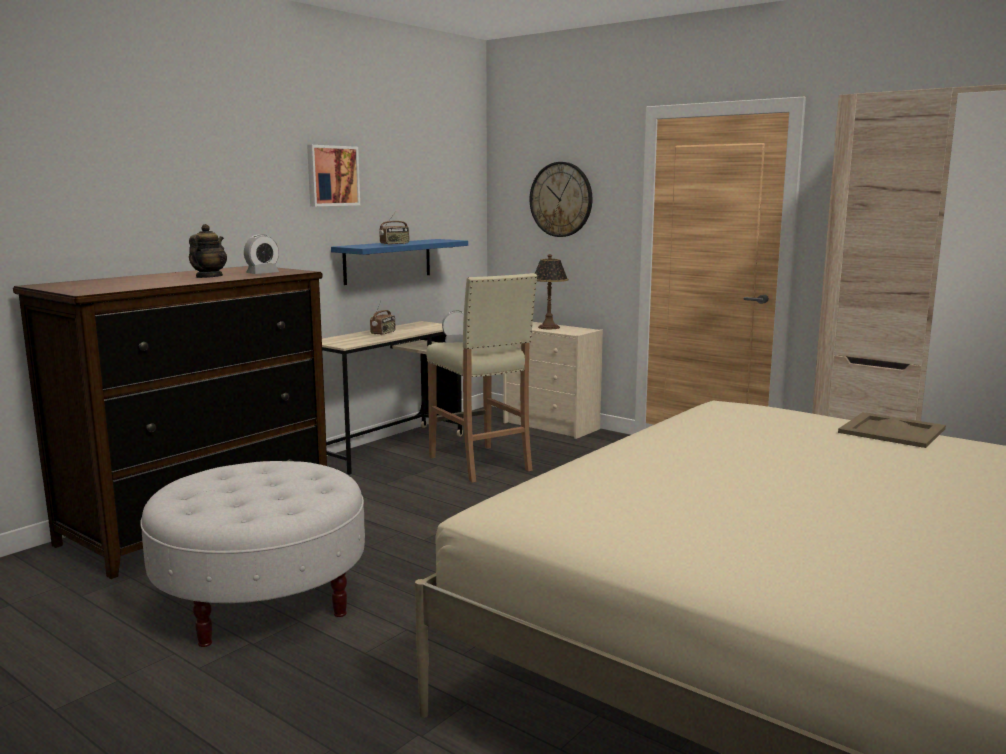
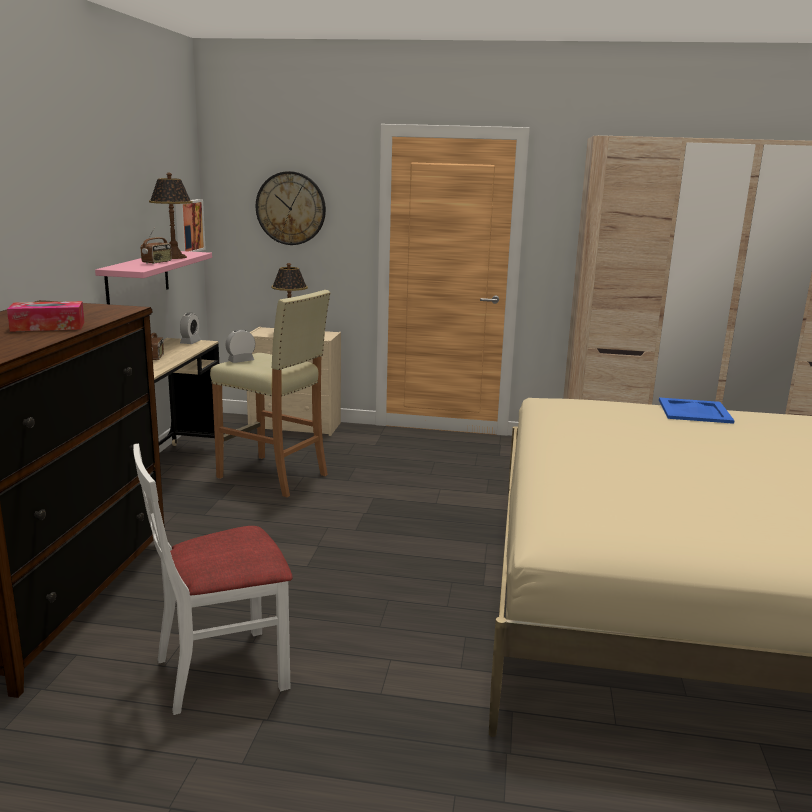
camera: 30 degrees left, 5 degrees up
(208, 277) = (48, 326): teapot -> tissue box
(262, 273) = (95, 315): alarm clock -> alarm clock (190, 342)
(262, 600) = (222, 671): white ottoman -> white chair
(332, 176) = (91, 190): picture -> picture (188, 226)
(388, 261) = (138, 279): blue shelf -> pink shelf
(422, 242) = (174, 257): none -> table lamp
(892, 431) = (695, 411): beige tray -> blue tray

